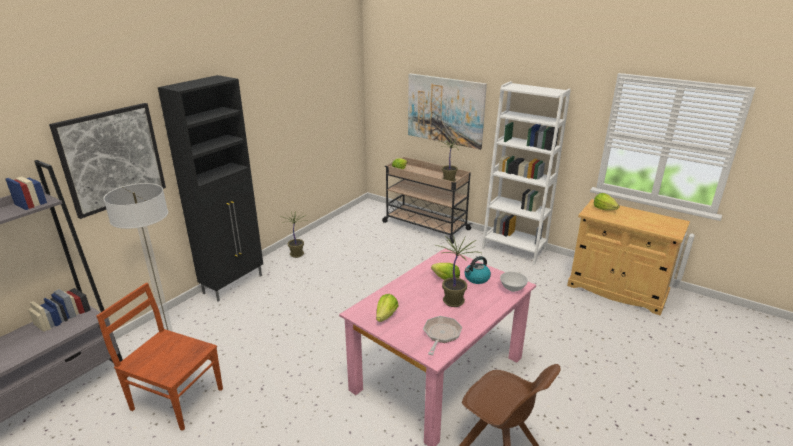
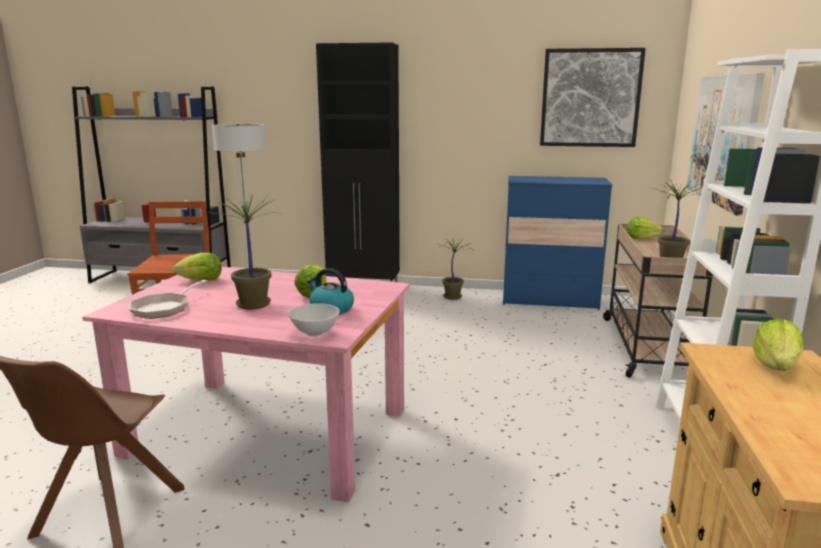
camera: 65 degrees right, 10 degrees down
(112, 158) = (274, 105): picture -> picture (590, 98)
(339, 226) = (549, 300): none -> blue dresser
(441, 335) = (164, 308): frying pan -> frying pan turned 120 degrees clockwise

